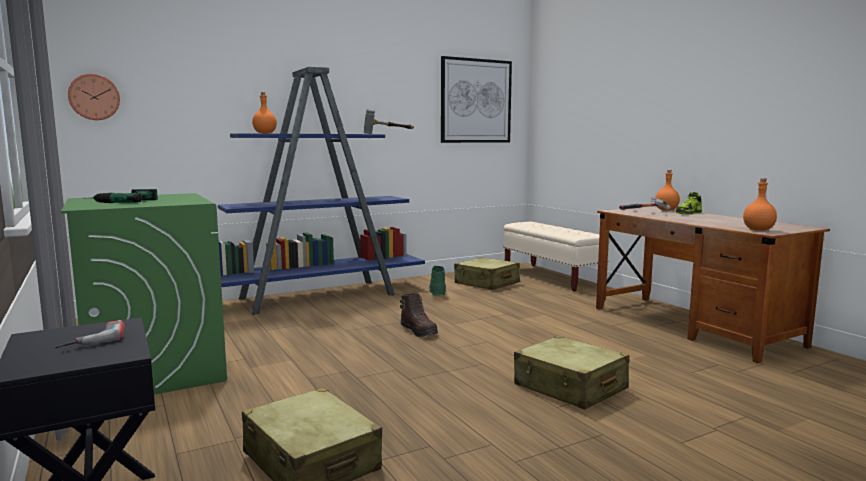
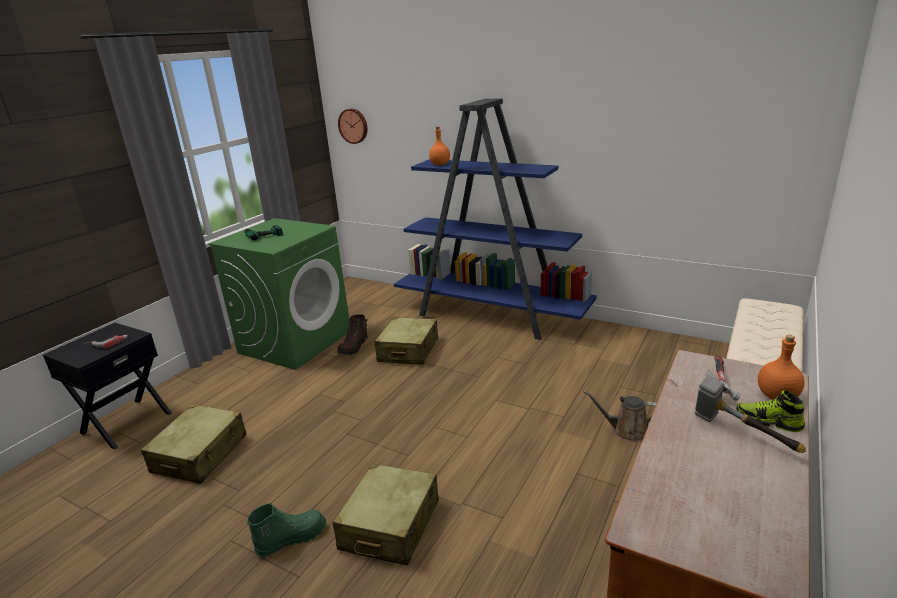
camera: 60 degrees right, 15 degrees up
(386, 134) = (559, 170): hammer -> hammer (740, 435)
(419, 331) = (456, 393): brown boot -> brown boot (354, 347)
(437, 293) = (577, 355): green boot -> green boot (291, 538)
(476, 101) = (729, 122): picture -> none
(486, 283) = (655, 366): beige suitcase -> beige suitcase (408, 350)
(546, 306) = (626, 430): none -> brown watering can
(758, 230) = (650, 517): orange bottle -> none

